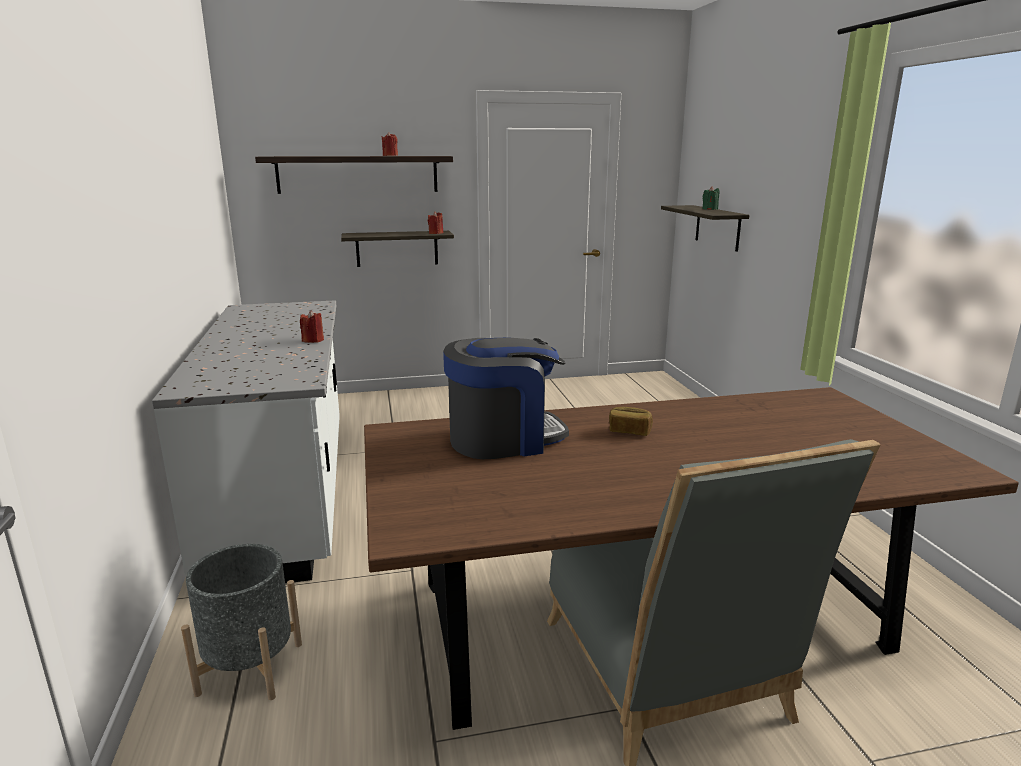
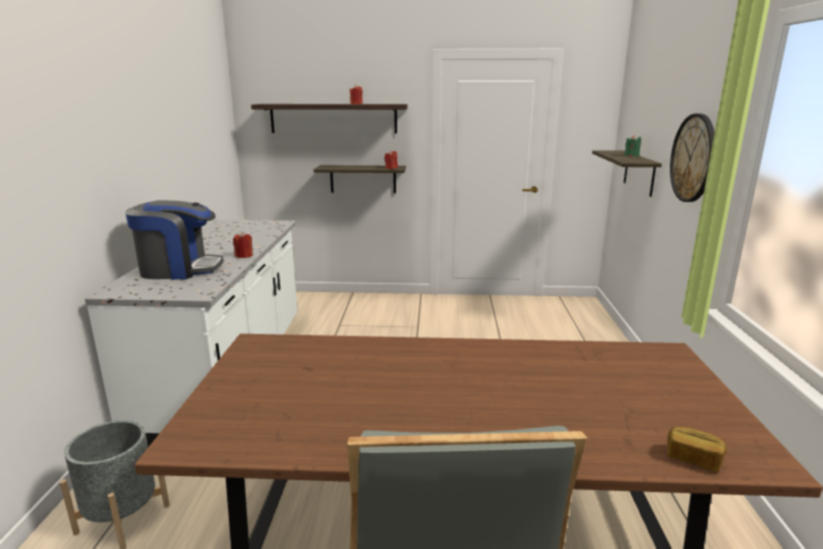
camera: 15 degrees right, 0 degrees up
(504, 438) = (335, 361): coffee machine -> coffee machine (179, 269)
(629, 431) = (449, 367): bread -> bread (693, 458)
(793, 206) = (693, 158): none -> wall clock

